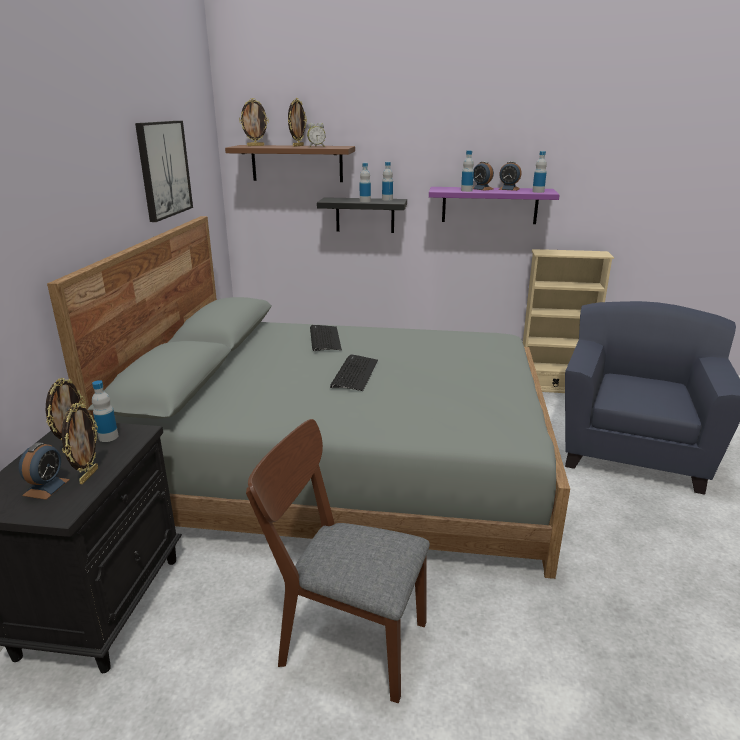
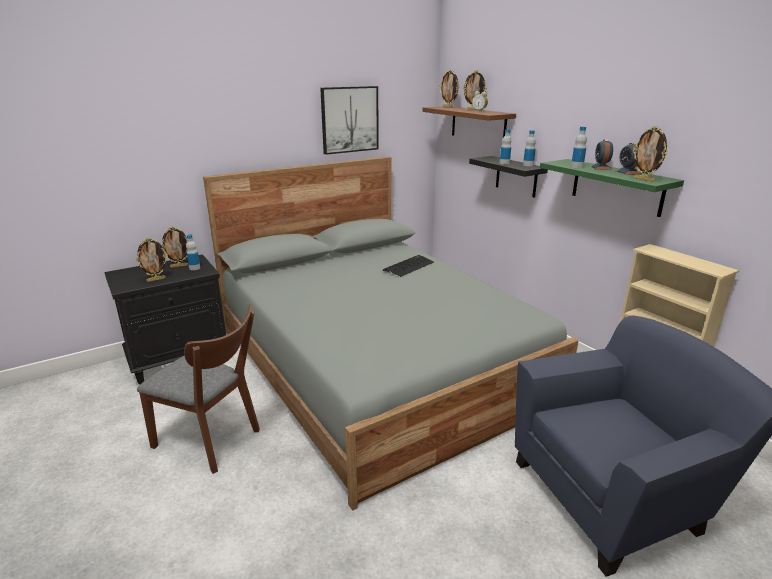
camera: 50 degrees right, 0 degrees up
(46, 487) = (139, 277): alarm clock -> none
(343, 638) = (212, 441): brown chair -> brown chair turned 135 degrees clockwise
(354, 373) = (368, 292): keyboard -> none
(489, 205) = (616, 187): purple shelf -> green shelf
(538, 191) = (644, 179): bottle -> picture frame

